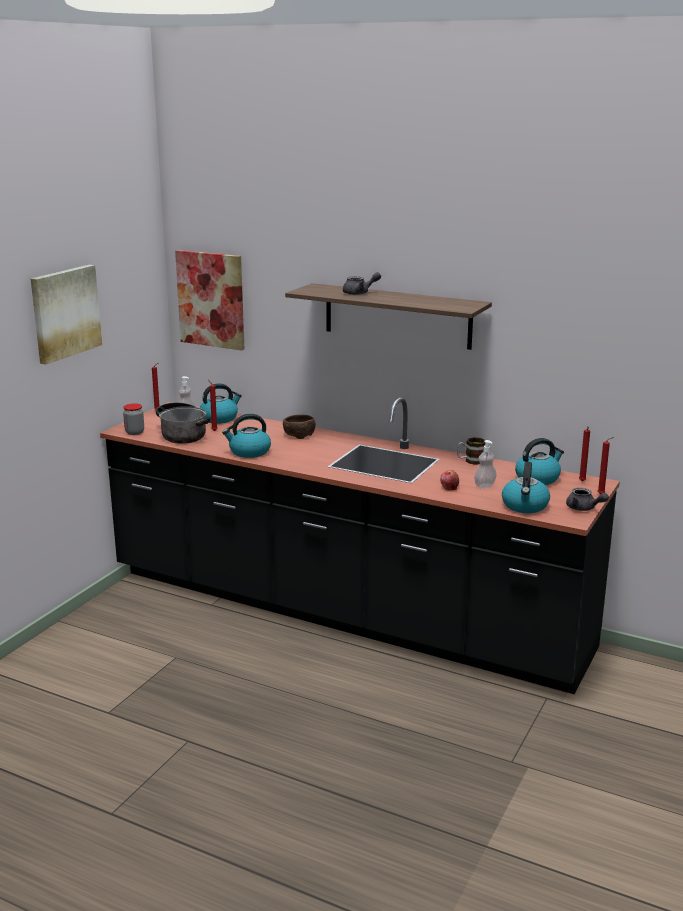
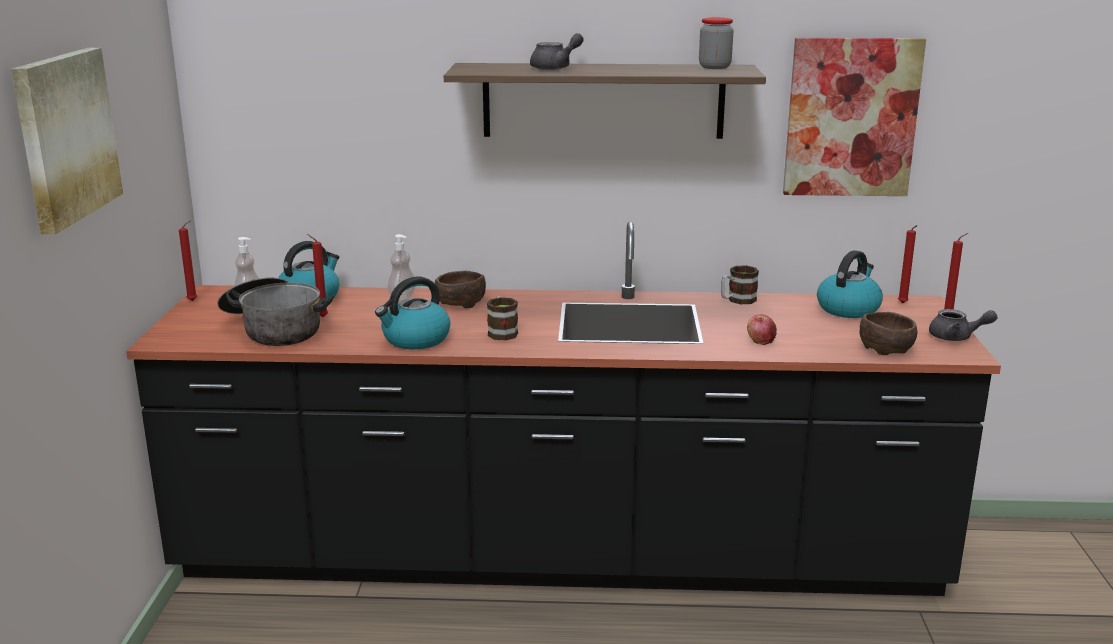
camera: 25 degrees left, 0 degrees up
(134, 432) = (190, 340): jar -> jar (714, 67)
(211, 299) = (269, 107): picture -> picture (851, 117)
(301, 456) = (502, 332): none -> mug
(484, 485) = (799, 329): soap dispenser -> soap dispenser (402, 297)
(525, 506) = (886, 348): kettle -> brown bowl

